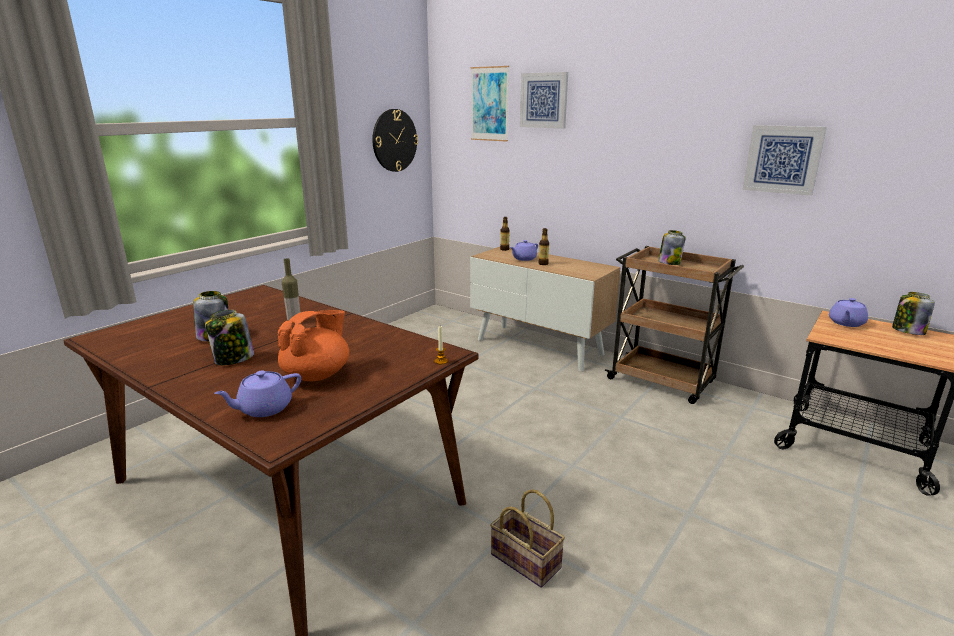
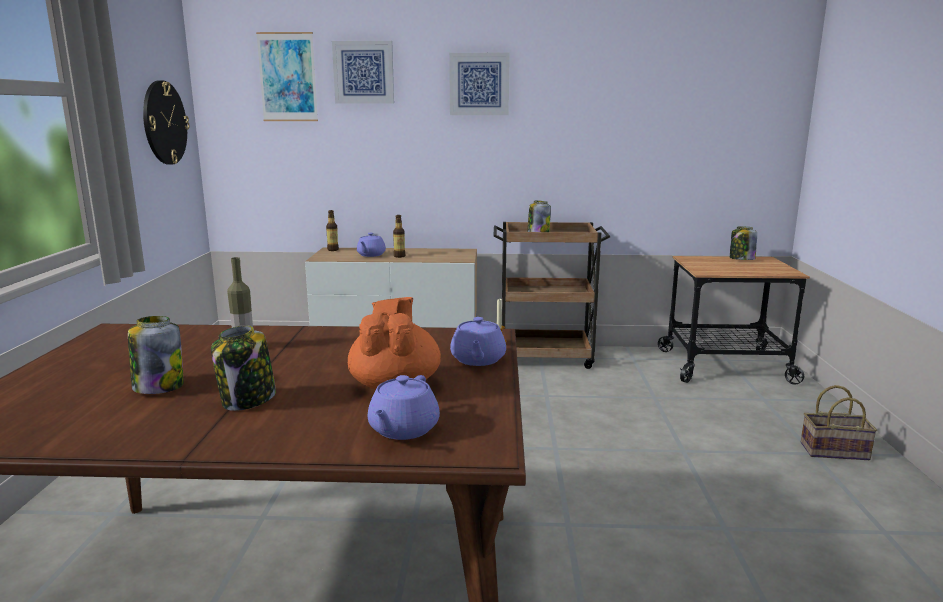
camera: 35 degrees left, 5 degrees down
(528, 561) = (615, 540): basket -> basket (835, 451)
(783, 159) = (620, 125): picture -> picture (479, 84)
(846, 323) = (701, 261): purple teapot -> purple teapot (478, 360)

